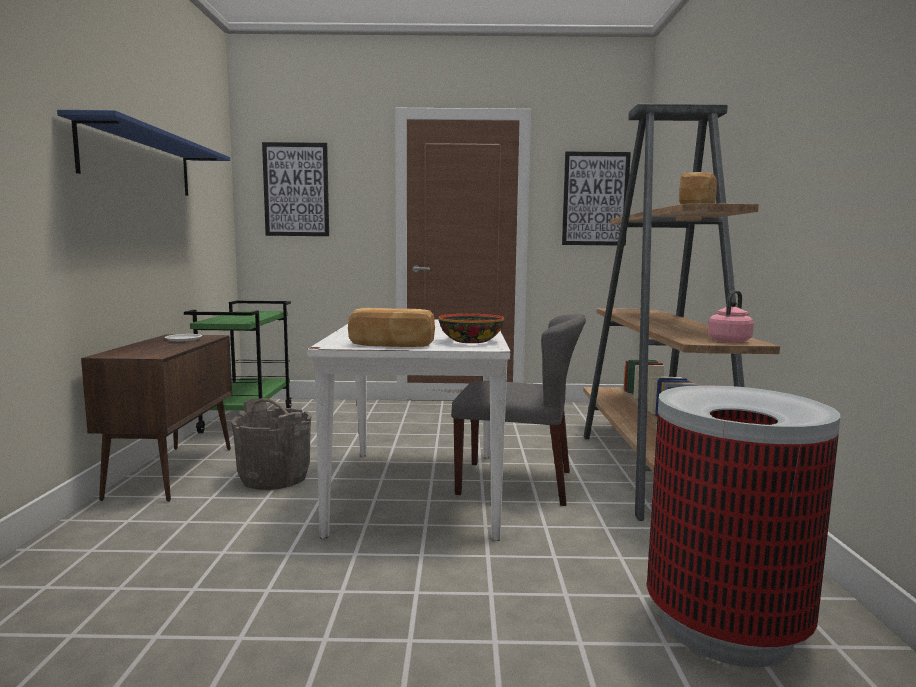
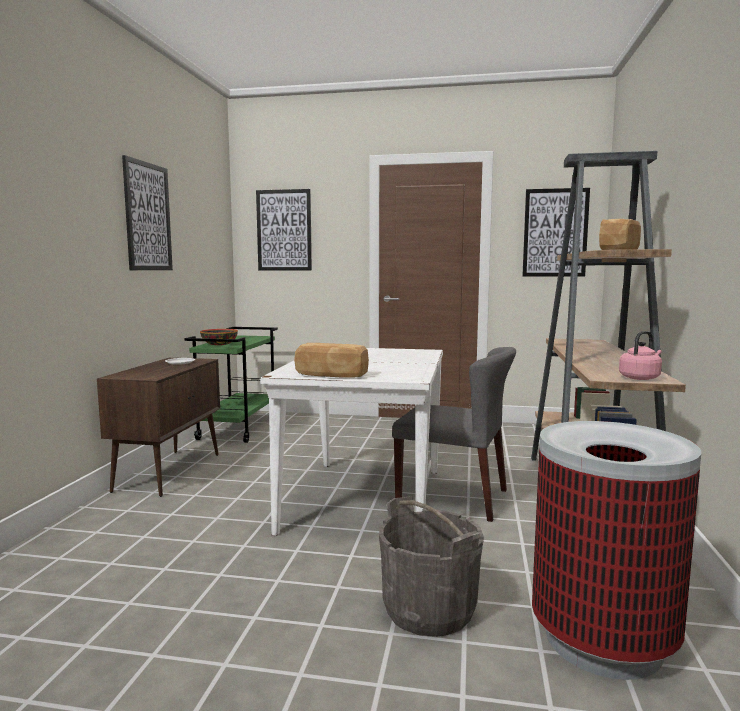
camera: 10 degrees right, 0 degrees up
(139, 162) = (147, 217): blue shelf -> picture
(274, 477) = (248, 481): grey bucket -> grey bucket (429, 609)
(470, 341) = (402, 372): bowl -> bowl (219, 344)

